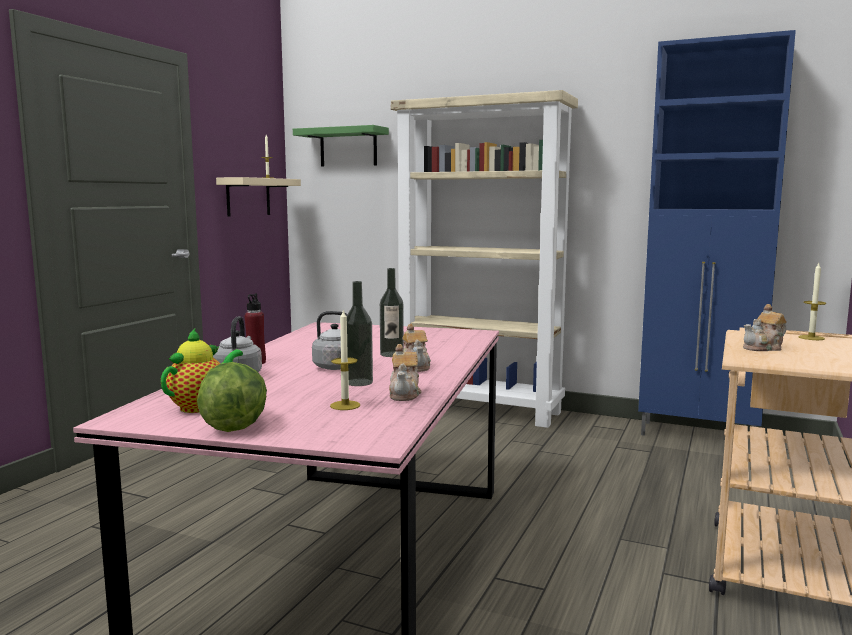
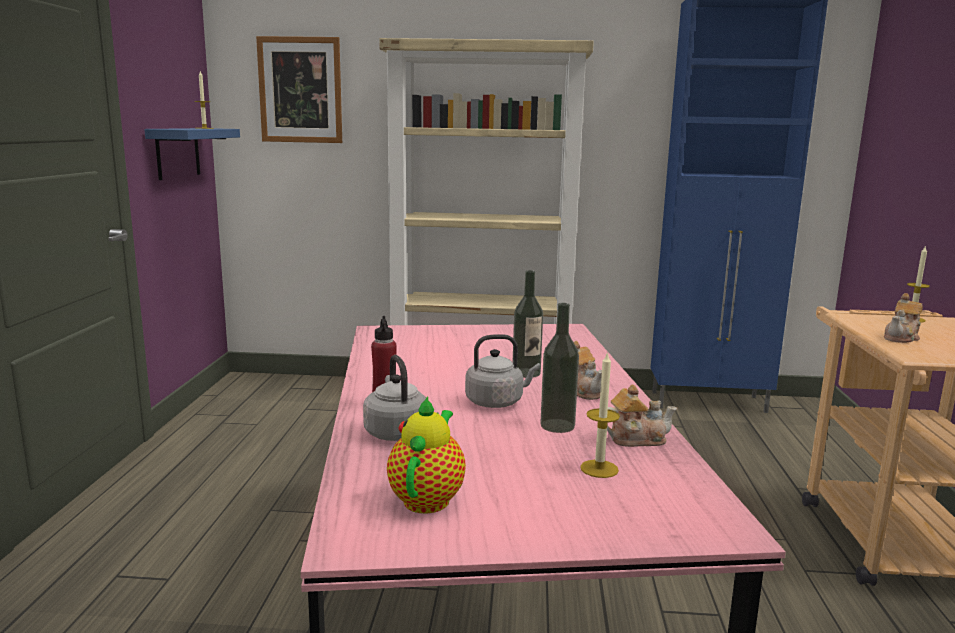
camera: 20 degrees left, 5 degrees up
(235, 424) = (519, 526): lettuce -> none
(248, 197) = (177, 153): beige shelf -> blue shelf
(348, 147) = (300, 90): green shelf -> picture
(405, 394) = (635, 439): teapot -> teapot turned 75 degrees counterclockwise

